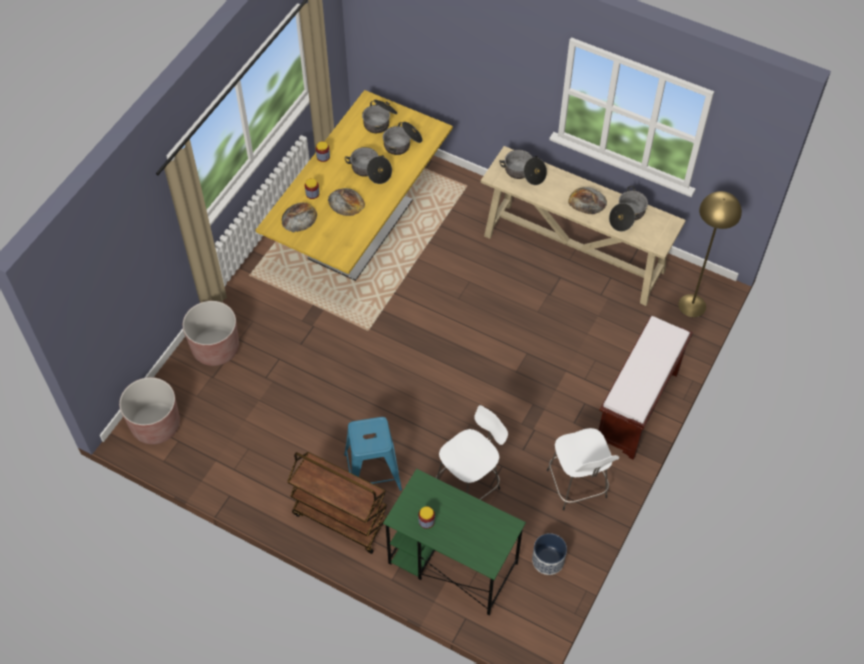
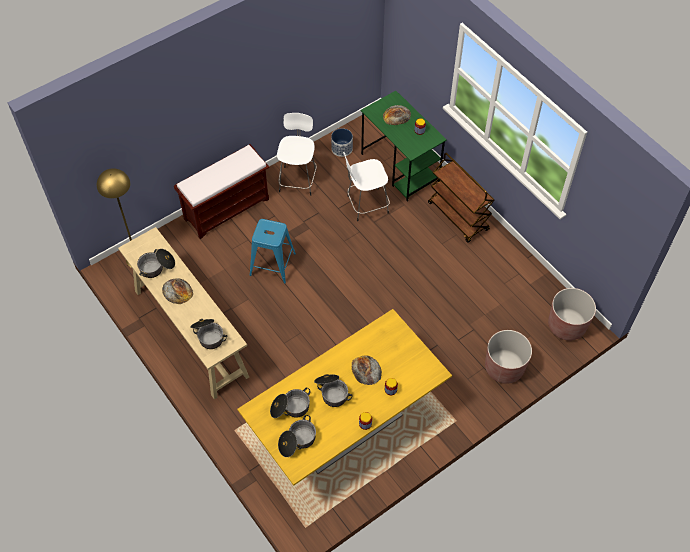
camera: 155 degrees left, 0 degrees up
(299, 217) = (411, 371): bread -> bread (396, 115)
(372, 472) = (425, 236): blue stool -> blue stool (273, 264)

